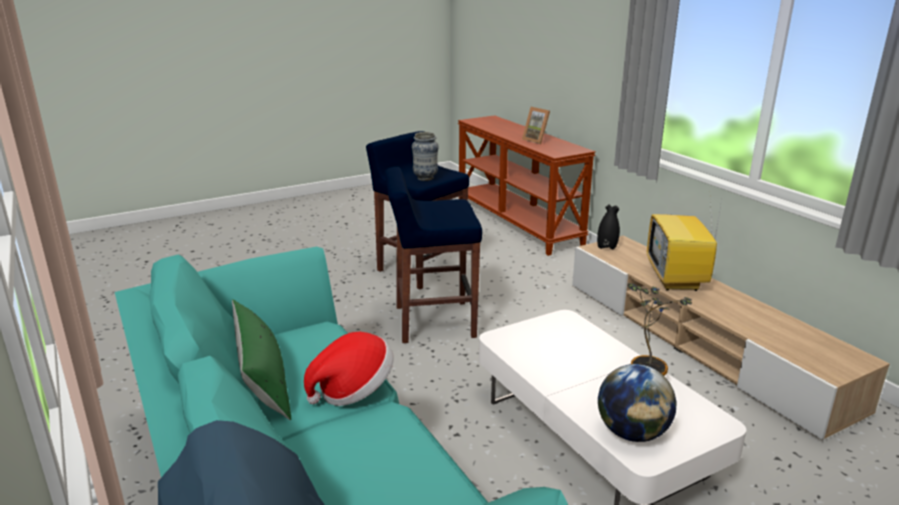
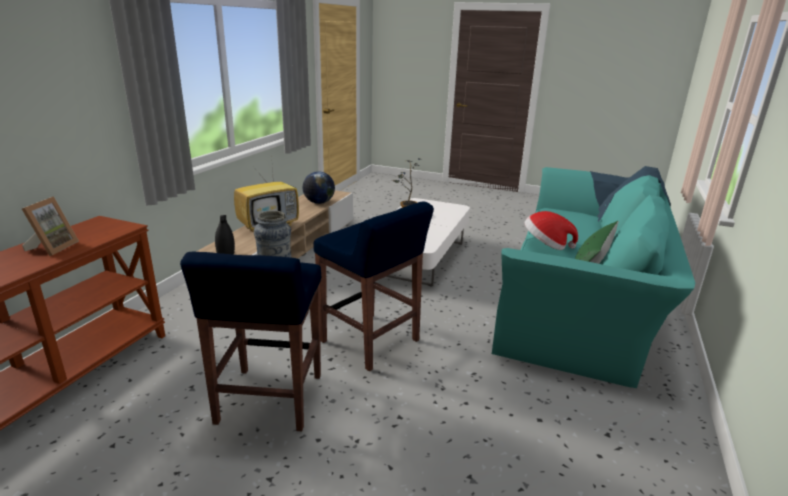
camera: 130 degrees left, 0 degrees up
(632, 433) = (448, 210): globe -> globe (319, 202)

